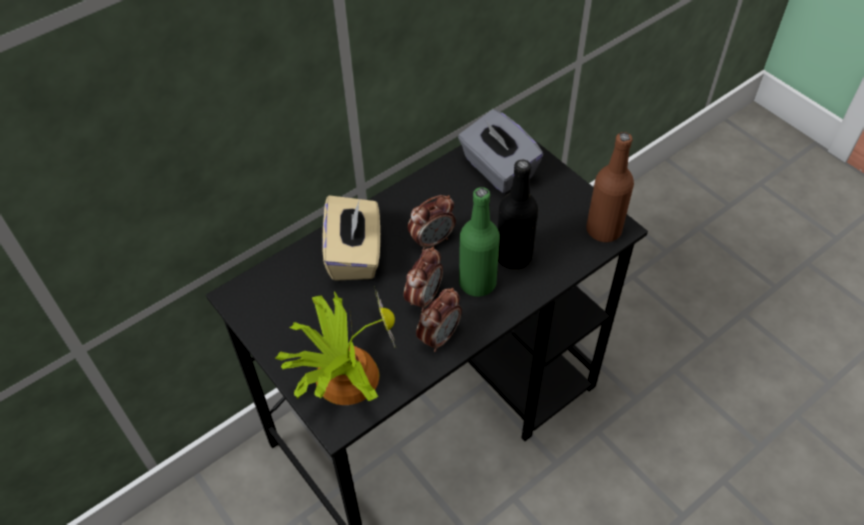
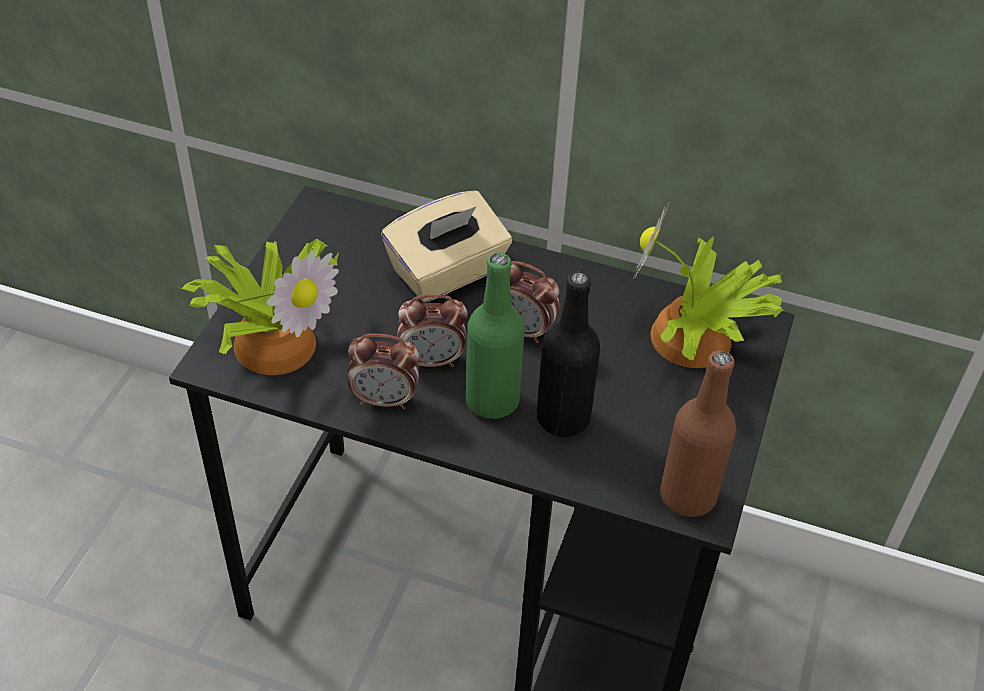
camera: 55 degrees right, 5 degrees down
(497, 169) = (694, 342): grey tissue box -> potted plant

